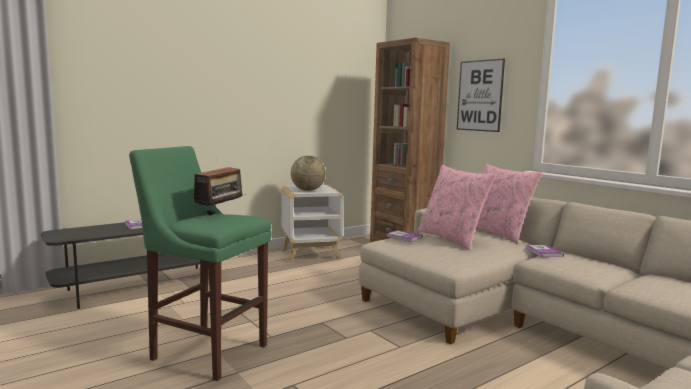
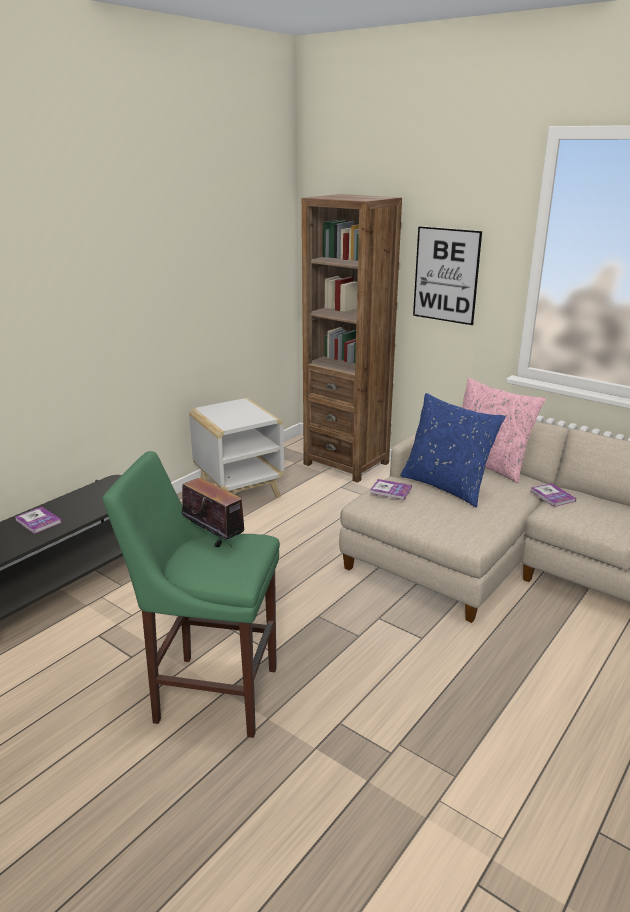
camera: 15 degrees left, 15 degrees up
(220, 214) = (214, 539): radio -> radio turned 60 degrees counterclockwise
(308, 190) = (233, 418): globe -> none
(452, 239) = (446, 486): pink pillow -> blue pillow

